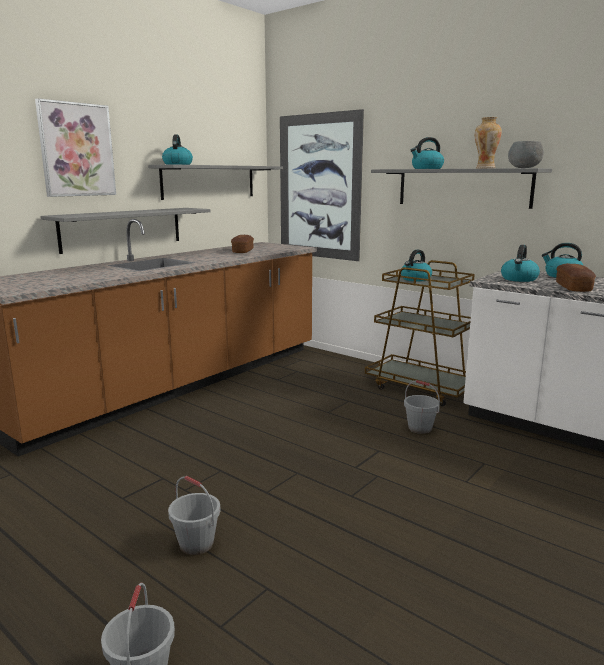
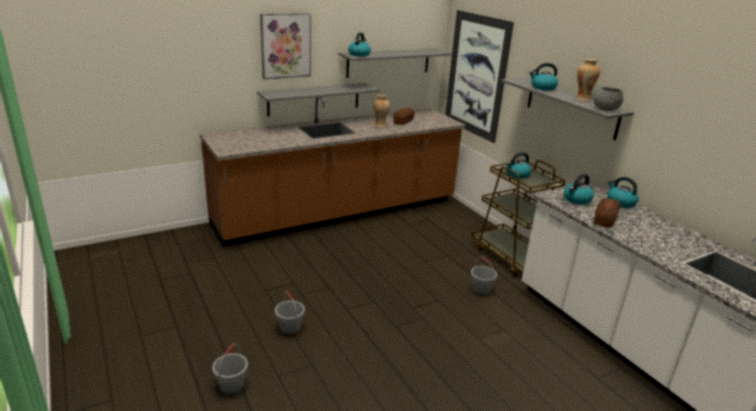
camera: 20 degrees right, 10 degrees up
(219, 256) = (380, 126): none -> vase

